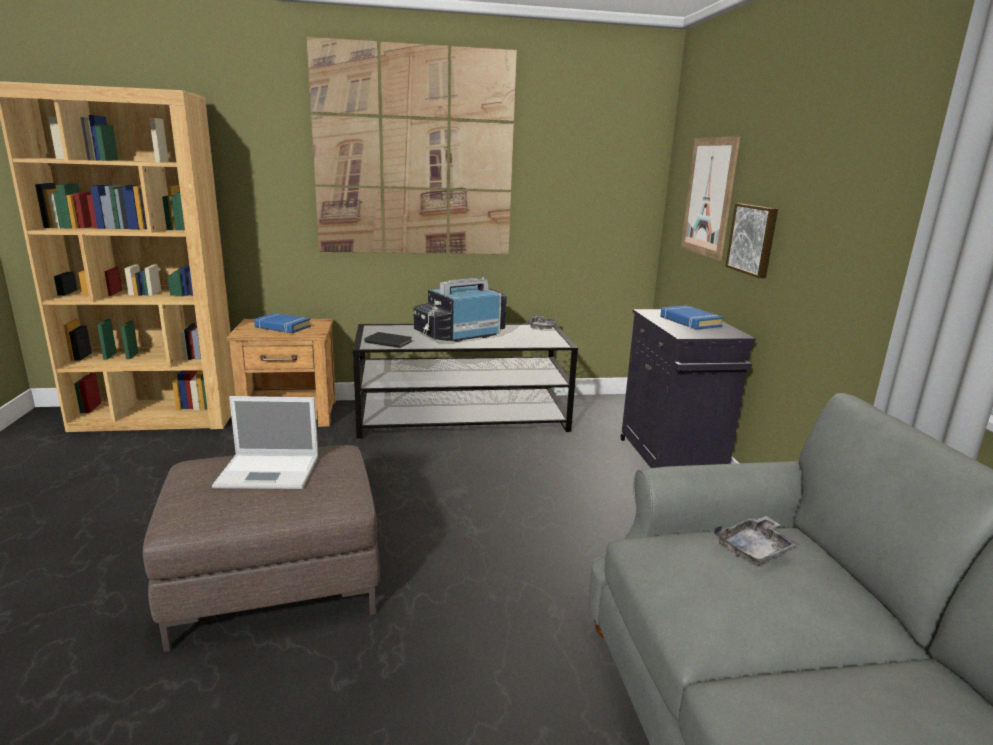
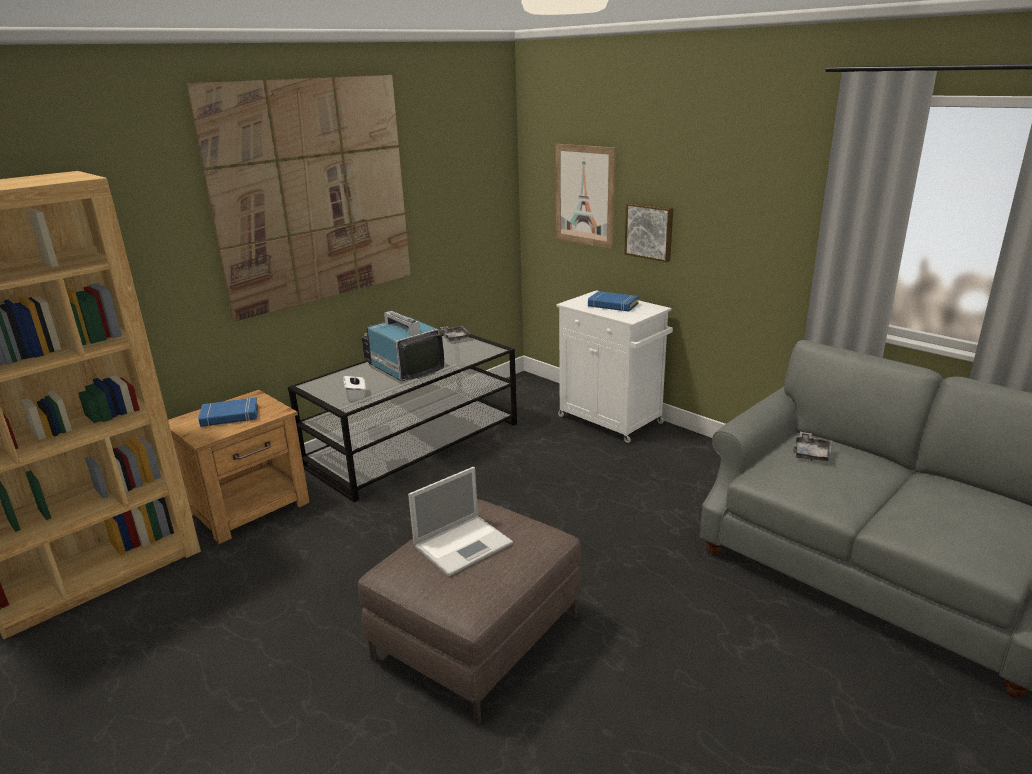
camera: 35 degrees left, 5 degrees up
(388, 341) = (356, 395): black book -> white tissue box
(459, 336) = (404, 368): television -> television turned 120 degrees clockwise
(671, 462) = (611, 420): black cabinet -> white cabinet

